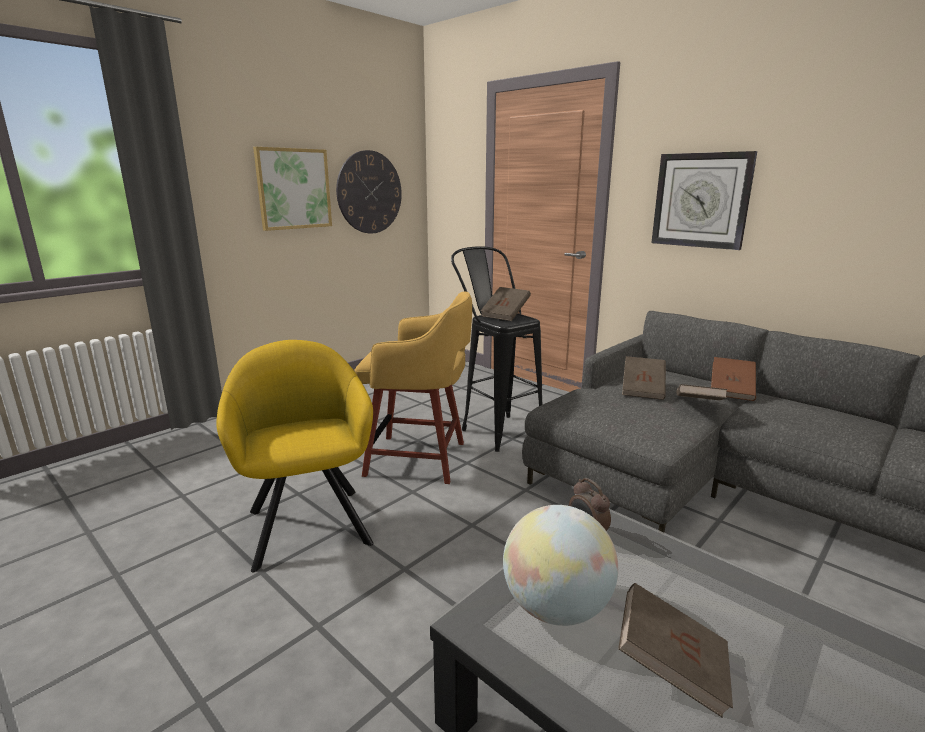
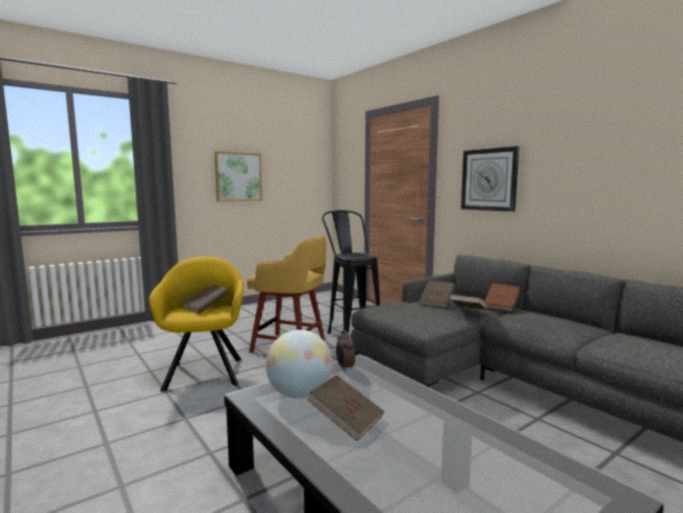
camera: 10 degrees right, 10 degrees down
(369, 192) = (290, 180): wall clock -> none
(505, 315) = (356, 254): brown book -> brown book (206, 307)

